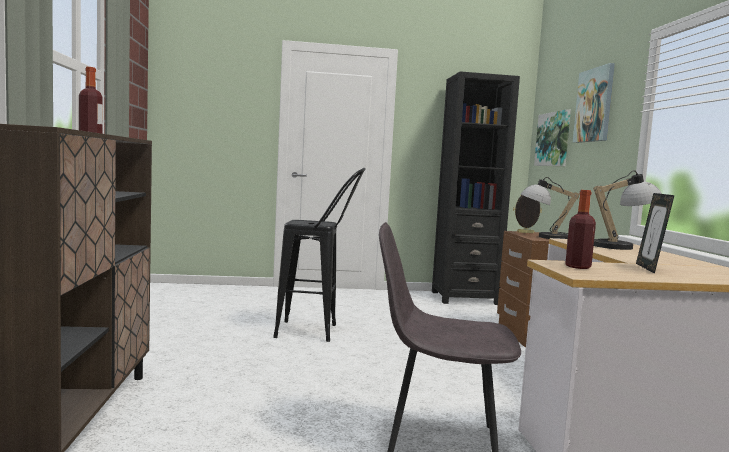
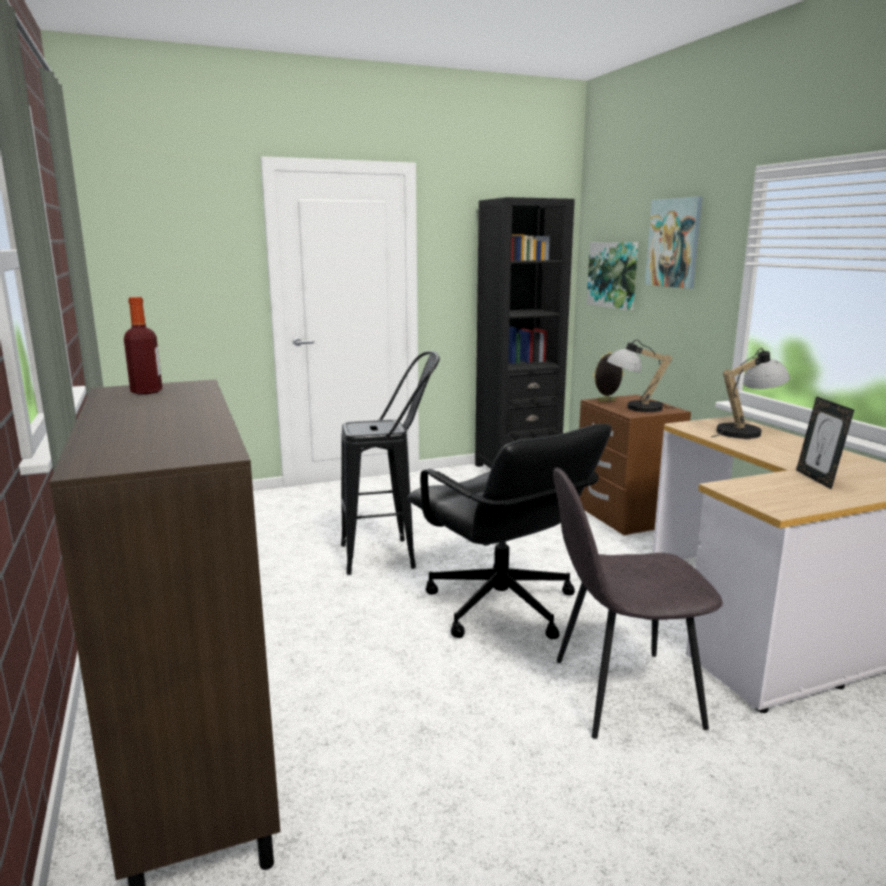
camera: 15 degrees left, 10 degrees up
(378, 374) = (501, 607): none -> black office chair
(578, 267) = (759, 491): bottle -> none

